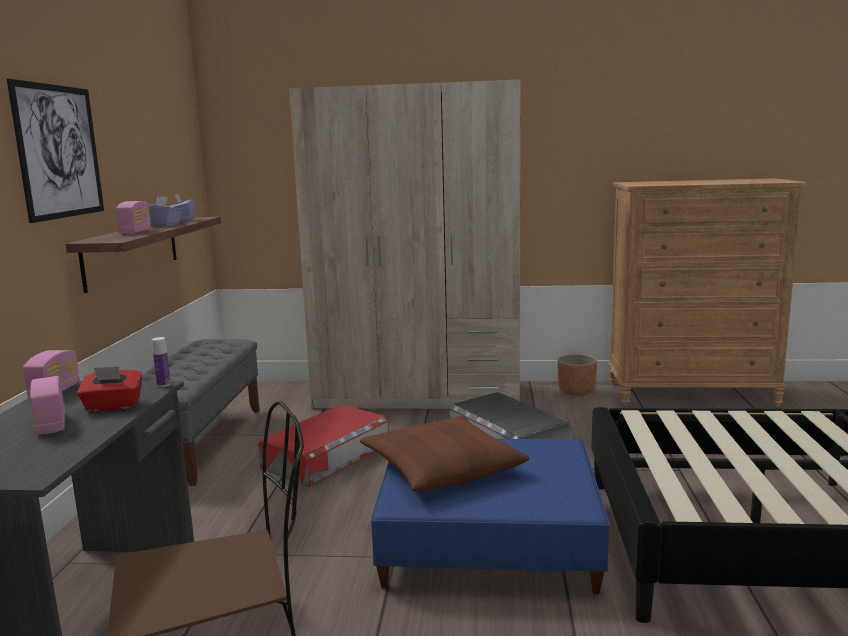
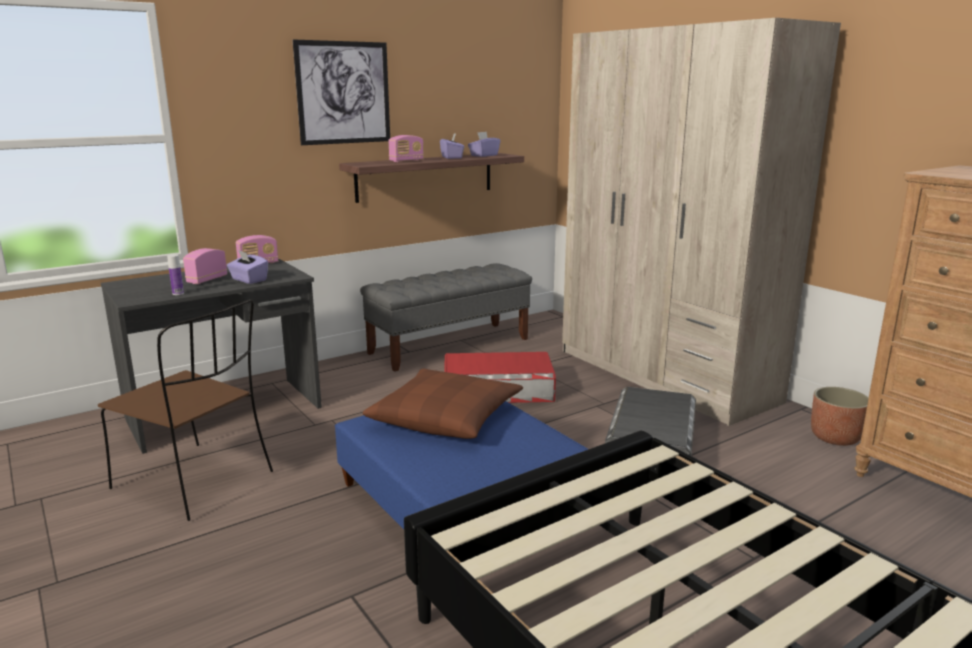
camera: 50 degrees right, 5 degrees up
(113, 406) = (248, 280): red tissue box -> purple tissue box
(163, 384) = (299, 276): bottle -> bottle (178, 293)

